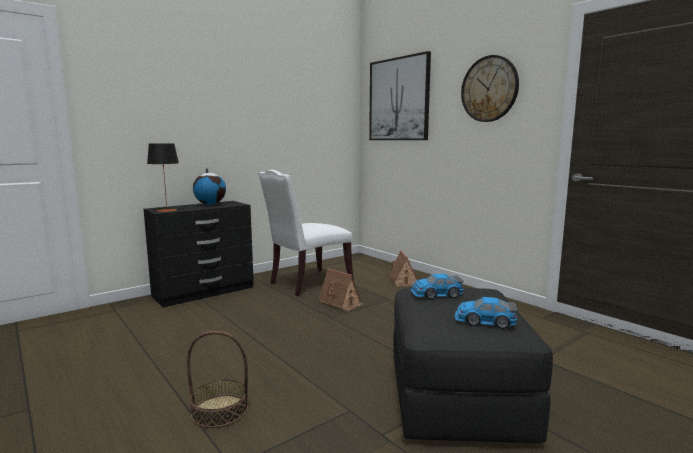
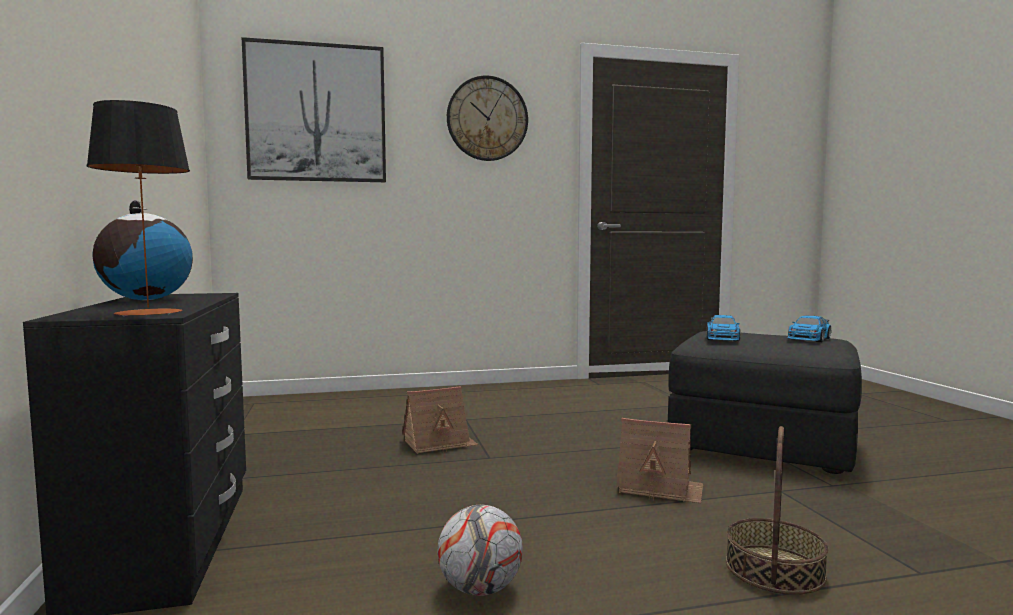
camera: 65 degrees left, 5 degrees down
(181, 344) = (480, 589): none -> football
(307, 284) = (311, 449): white chair -> none
(403, 280) = (406, 401): toy house -> toy house (659, 488)

